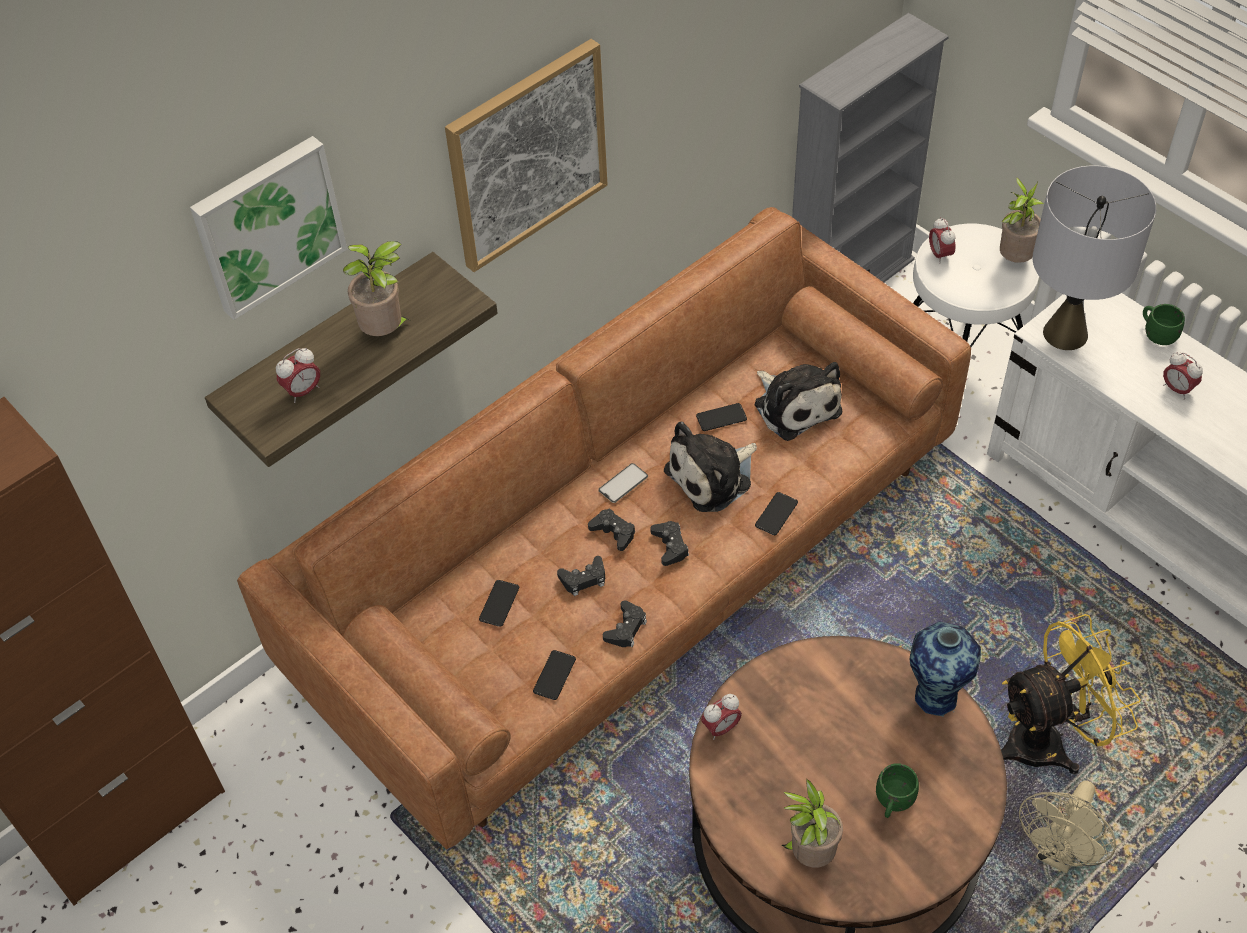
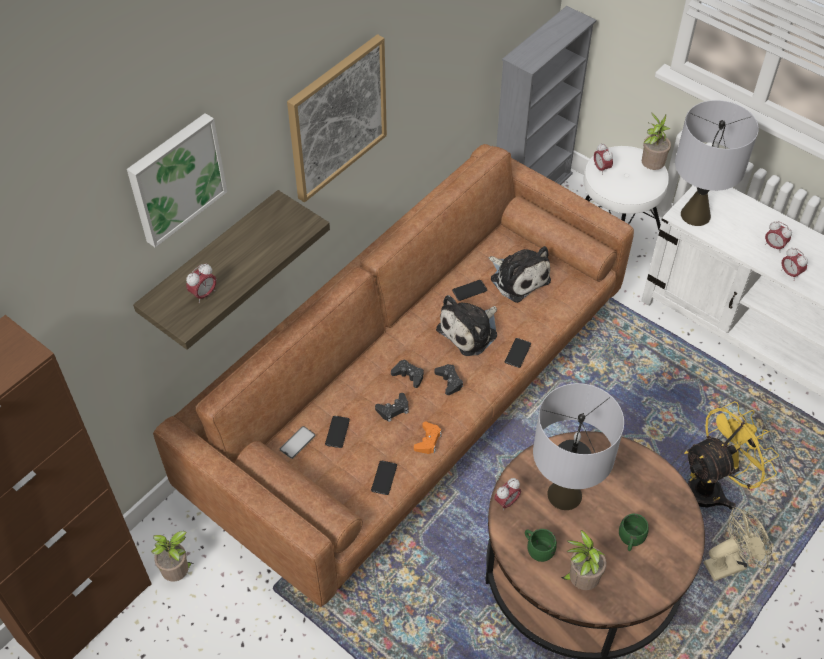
camera: 10 degrees left, 0 degrees up
(386, 332) = (255, 248): potted plant -> potted plant (179, 573)
(623, 483) = (409, 341): phone -> phone (297, 442)
(626, 628) = (428, 441): black game controller -> orange game controller
(807, 726) = (565, 495): none -> grey table lamp
(936, 694) = (646, 465): vase -> none
(1058, 853) = (730, 563): beige fan -> beige fan turned 135 degrees counterclockwise
(1156, 334) = (754, 210): green mug -> green mug (537, 549)
(1194, 432) = (790, 273): none -> alarm clock

